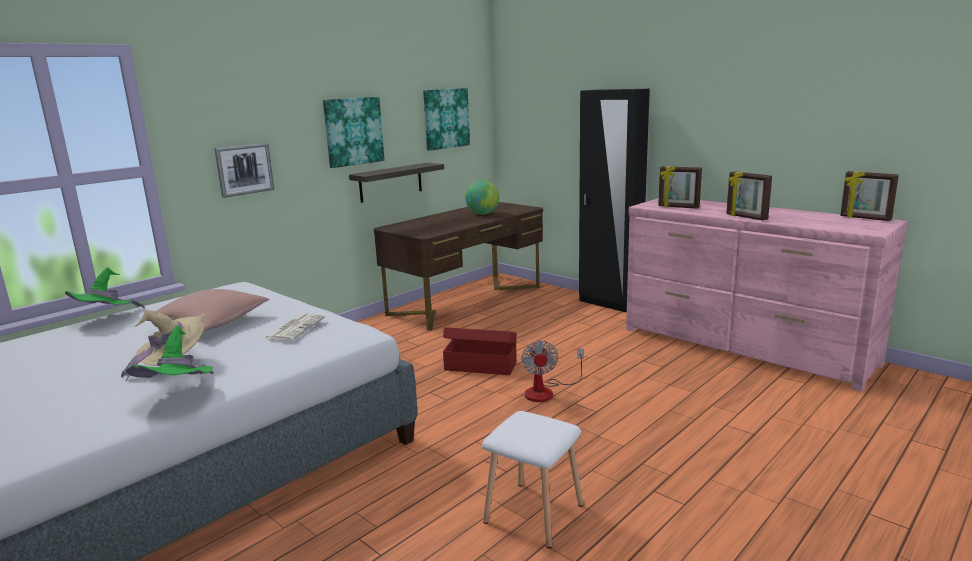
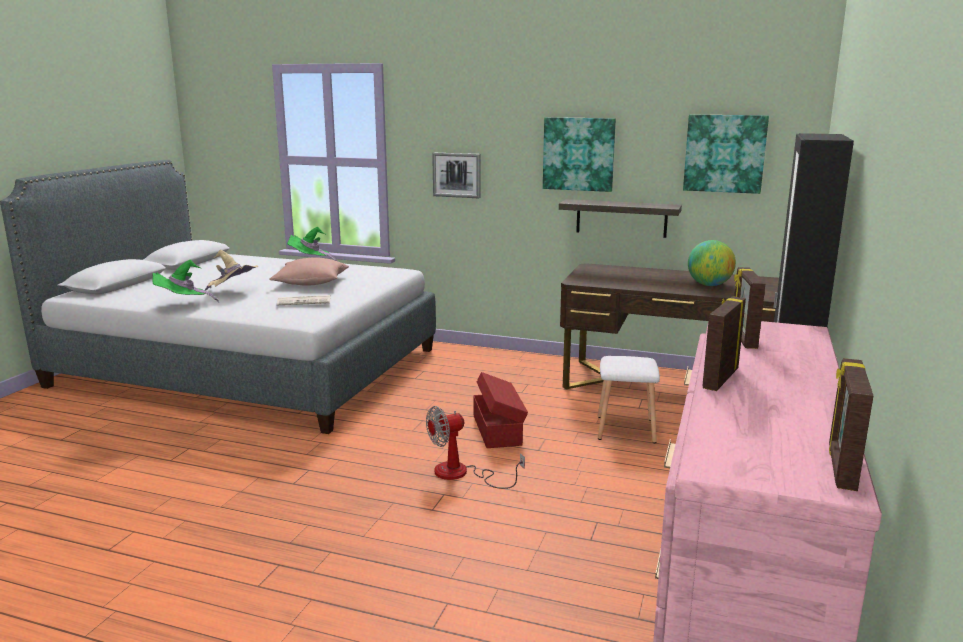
camera: 65 degrees right, 0 degrees up
(533, 514) = (227, 508): white stool -> white stool (624, 429)

